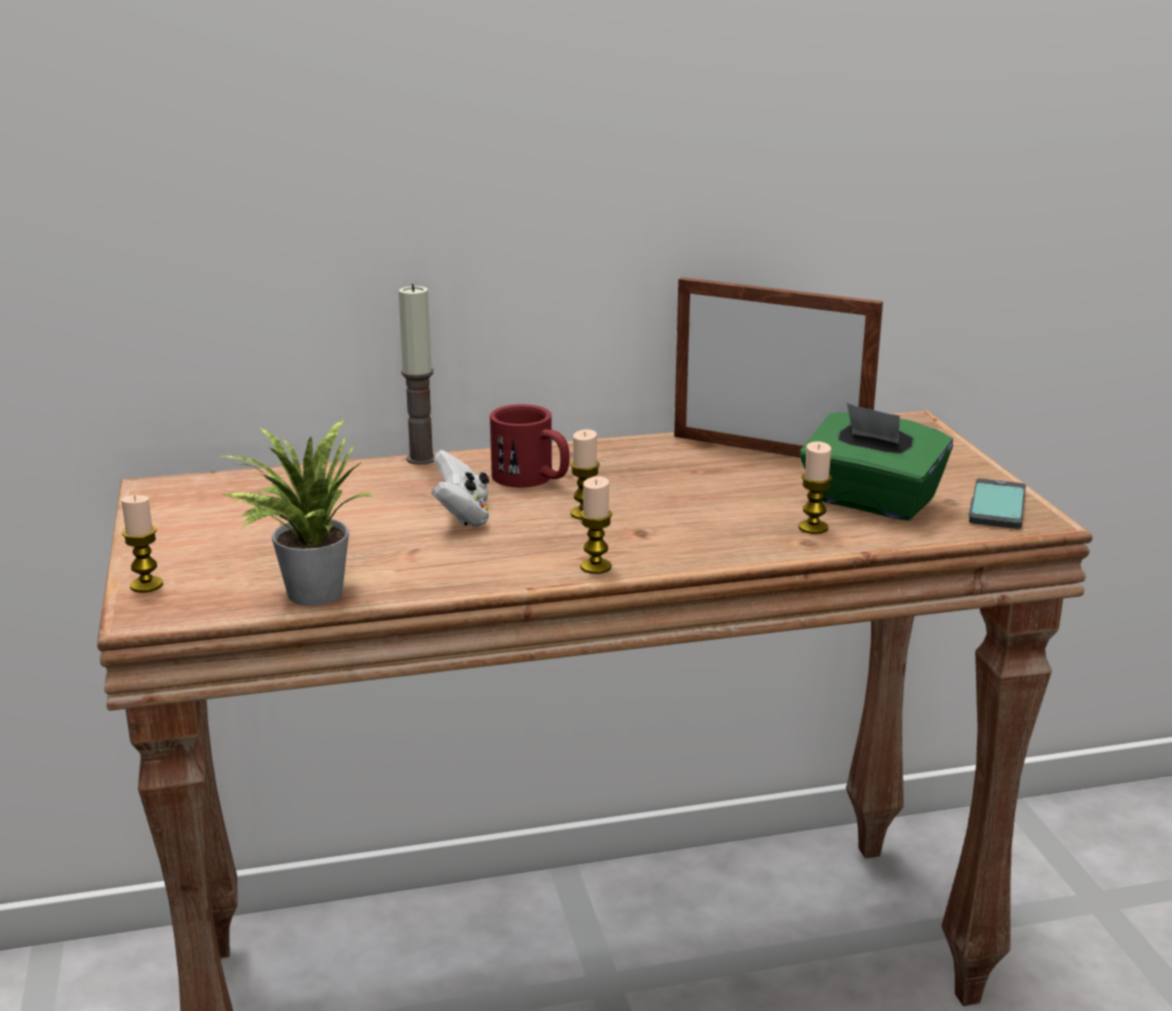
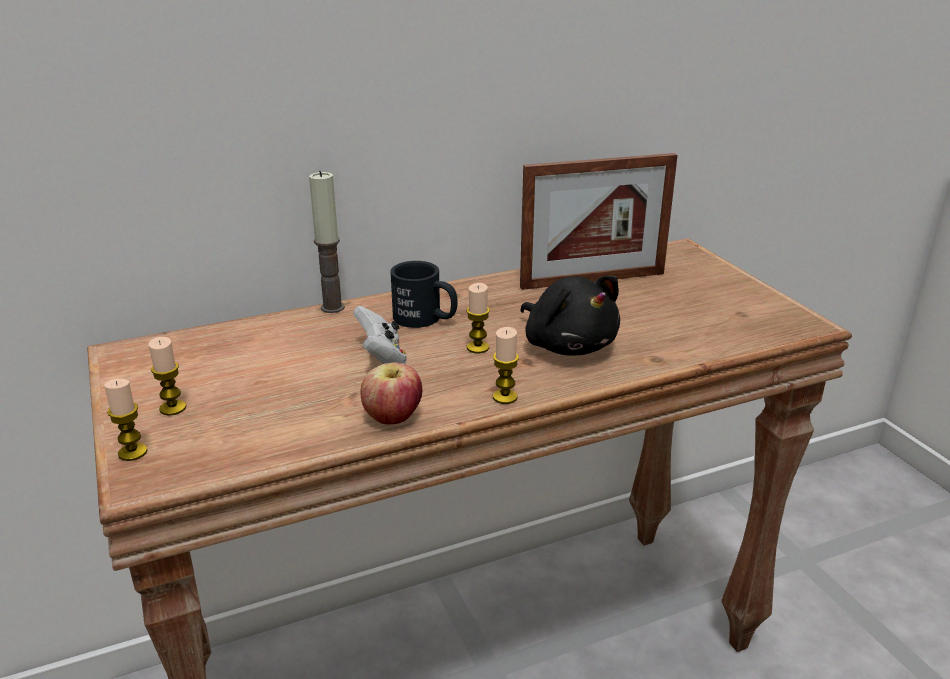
camera: 10 degrees left, 5 degrees up
(307, 592) = (276, 445): potted plant -> none
(451, 577) = (393, 418): none -> apple
(532, 479) = (426, 319): red mug -> black mug
(701, 519) = (568, 345): none -> black plush toy
(769, 450) = (593, 280): picture frame -> picture frame turned 150 degrees clockwise
(813, 527) = (654, 345): candle -> candle (173, 408)
(870, 501) = (685, 318): green tissue box -> none
(996, 506) = (775, 315): phone -> none

